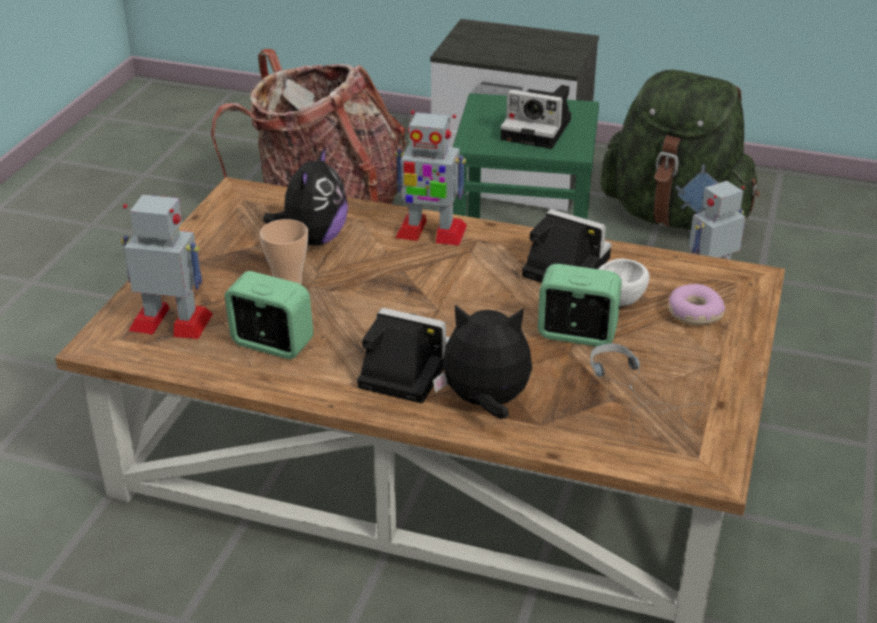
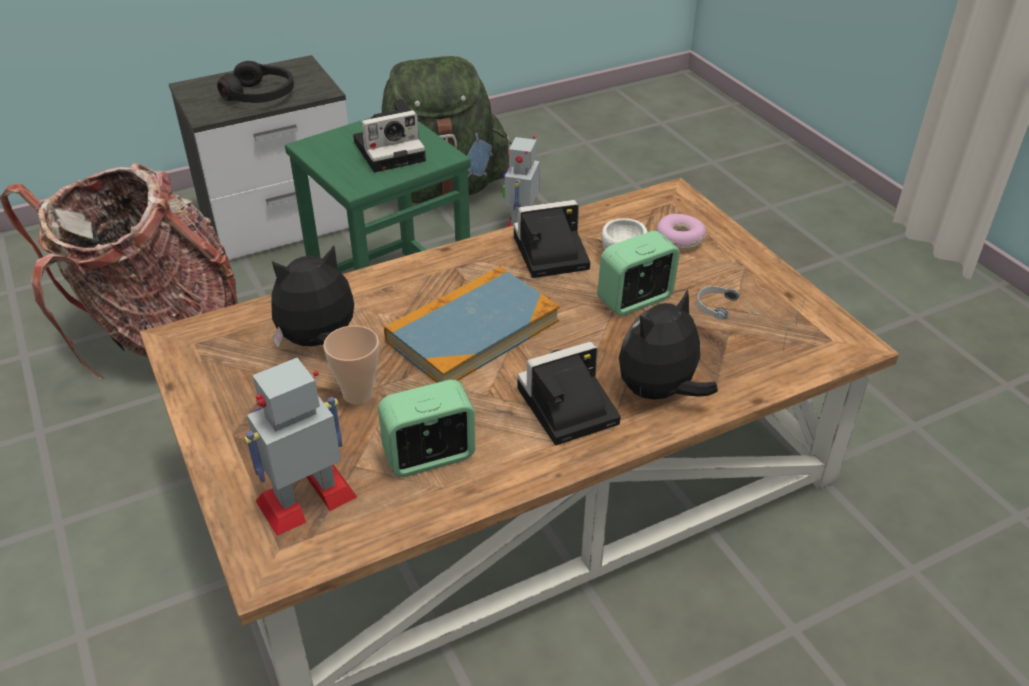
camera: 45 degrees left, 5 degrees up
(313, 239) = (319, 342): plush toy -> plush toy turned 90 degrees counterclockwise
(421, 287) = (472, 331): none -> book
(430, 232) = (409, 281): toy robot -> none
(511, 51) = (260, 95): none -> black headphones

